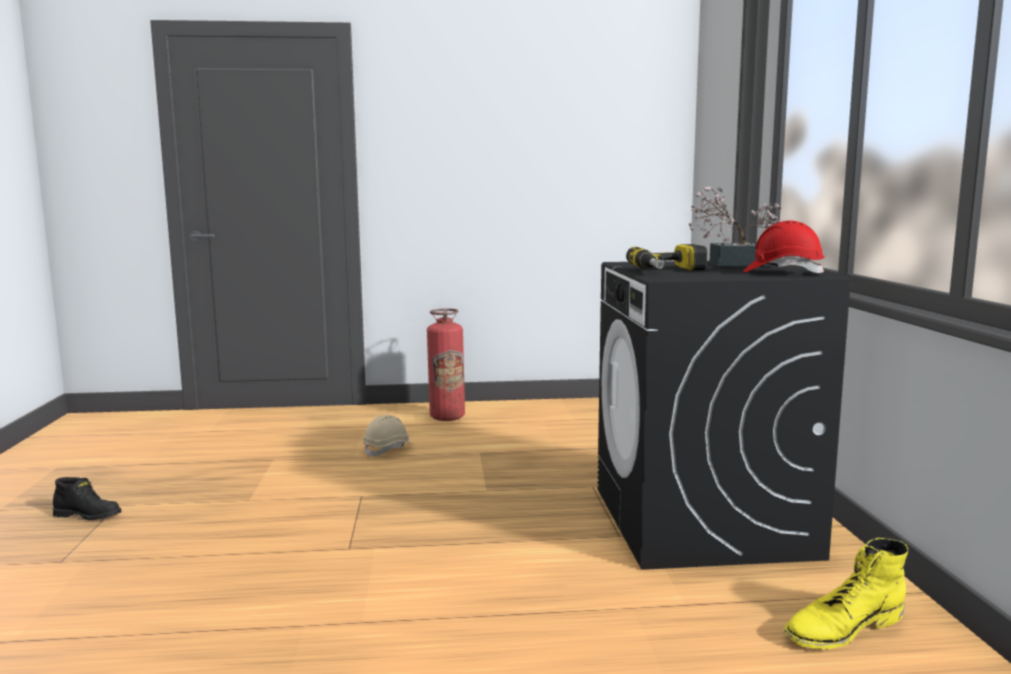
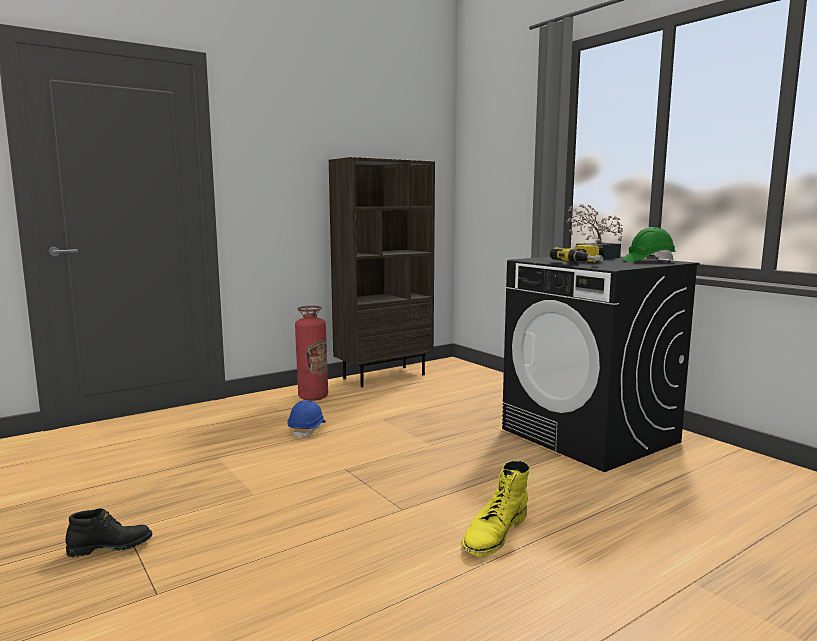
camera: 30 degrees left, 0 degrees up
(388, 449) = (307, 430): beige hard hat -> blue hard hat
(559, 406) = (384, 376): none -> brown bookcase
(782, 273) = (648, 261): red hard hat -> green hard hat
(842, 628) = (741, 477): yellow boot -> yellow boot (494, 533)

